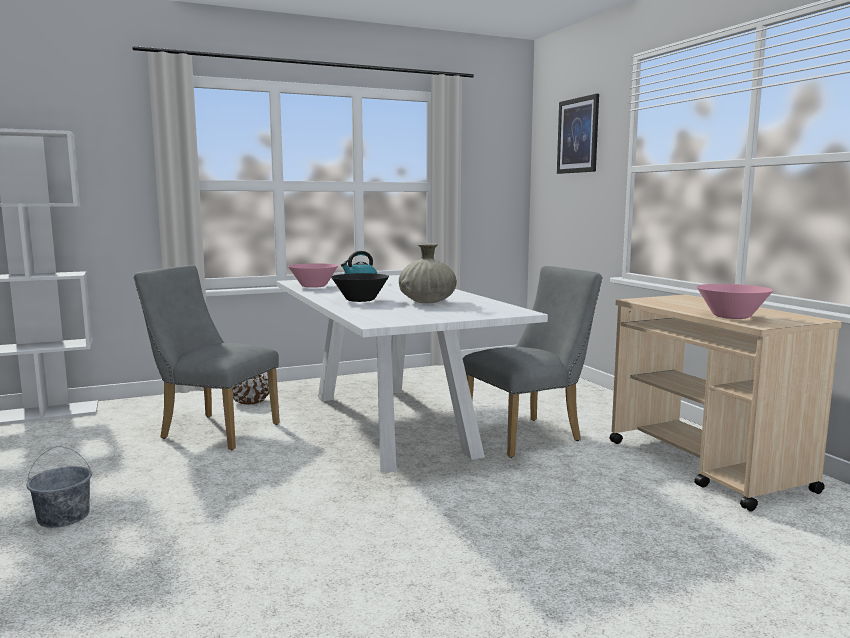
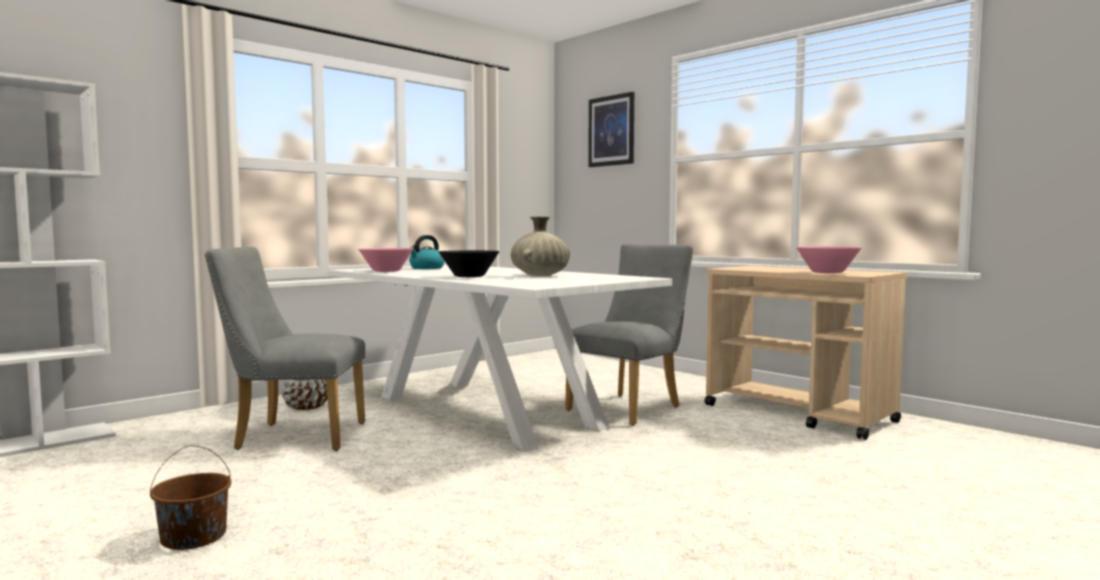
camera: 20 degrees left, 5 degrees down
(63, 517) = (193, 537): grey bucket -> brown bucket

